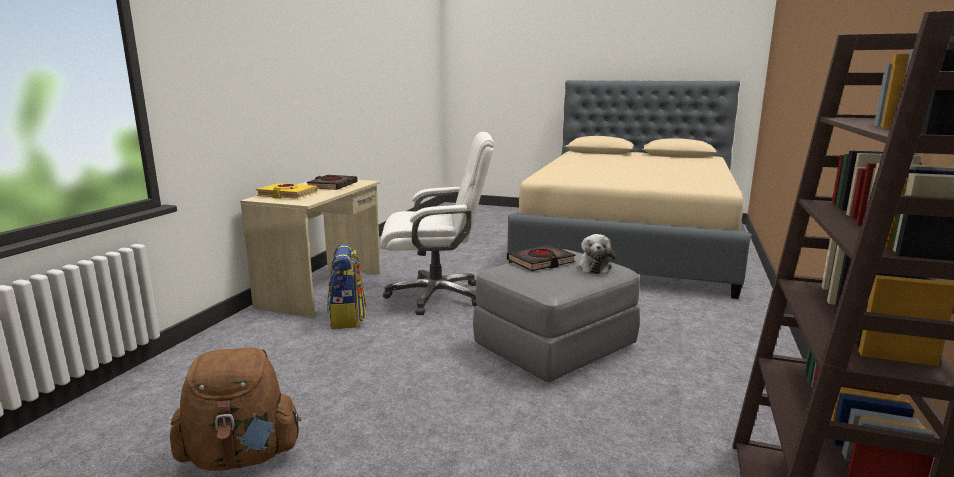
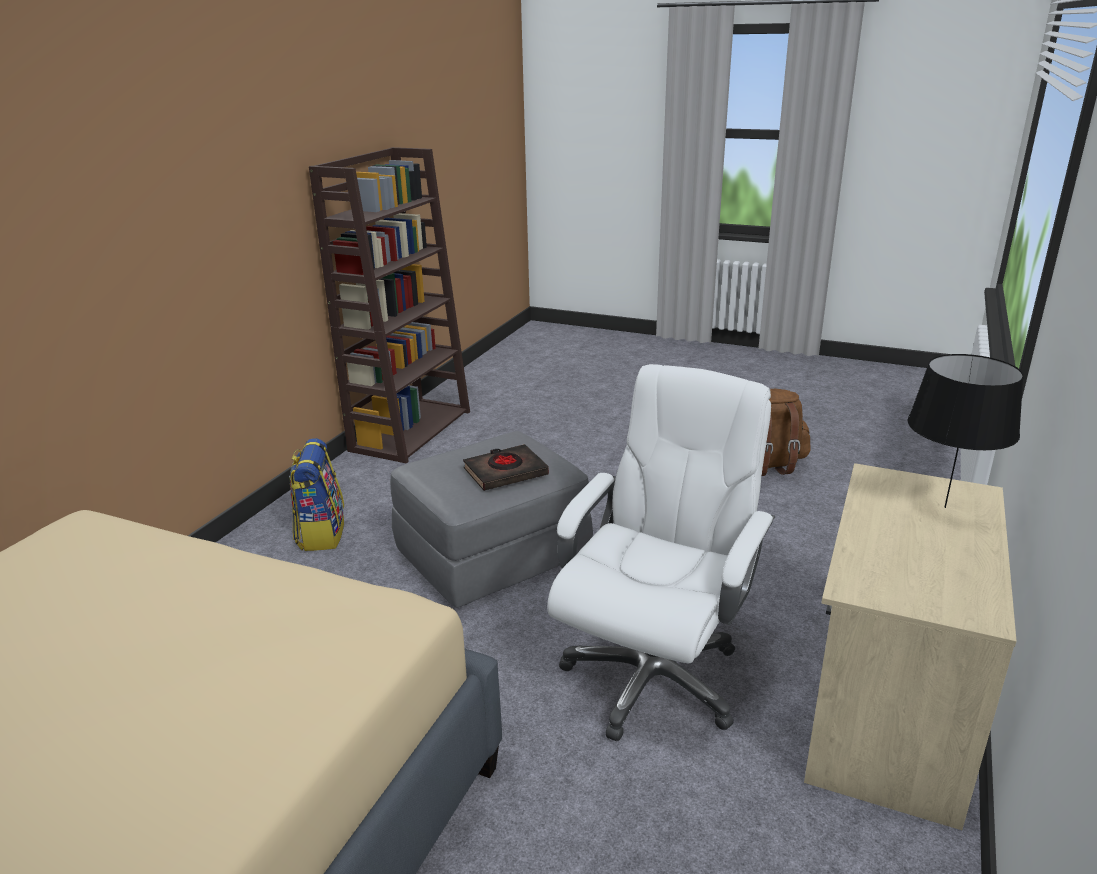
camera: 175 degrees left, 10 degrees up
(287, 195) = (944, 507): yellow book -> black table lamp
(332, 186) = (906, 557): black book -> none
(348, 319) = (780, 616): backpack -> backpack (321, 533)
(437, 296) = (653, 676): white office chair -> white office chair turned 120 degrees clockwise
(593, 267) = (445, 463): plush toy -> none

